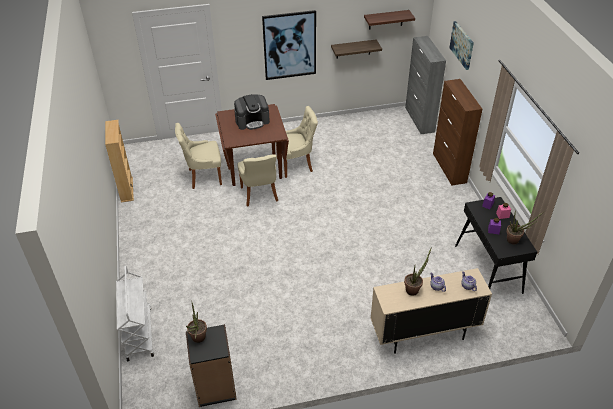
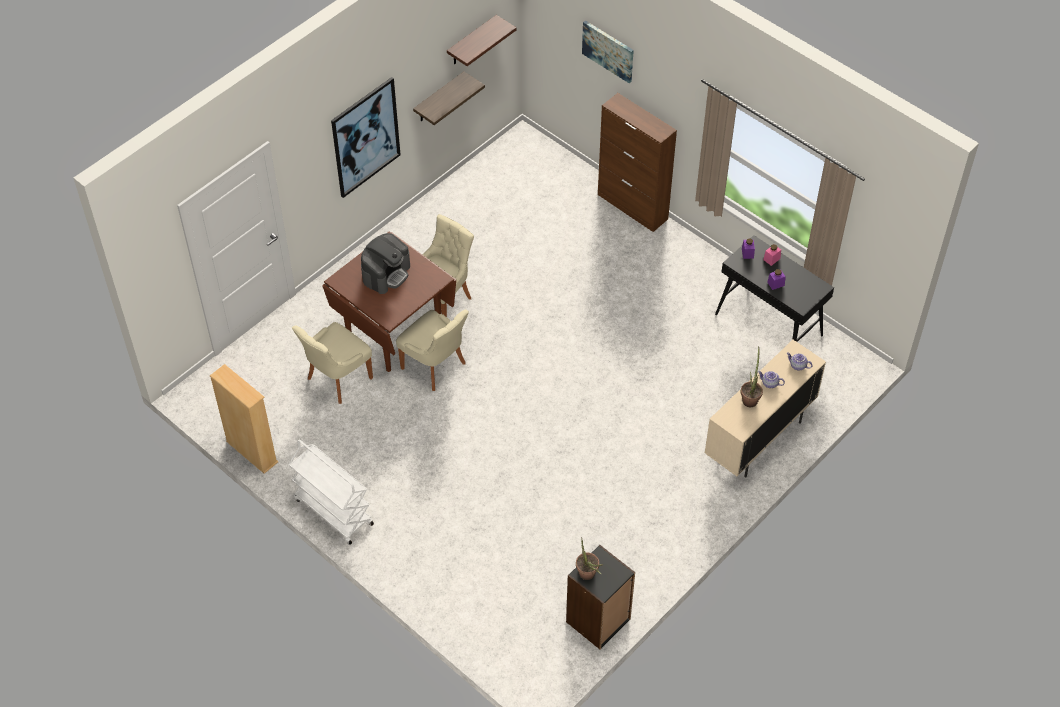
camera: 35 degrees left, 10 degrees up
(139, 333) = (459, 616): white cart -> white cart (333, 511)
(419, 120) = (542, 147): grey cabinet -> none
(515, 240) = (805, 285): potted plant -> none

